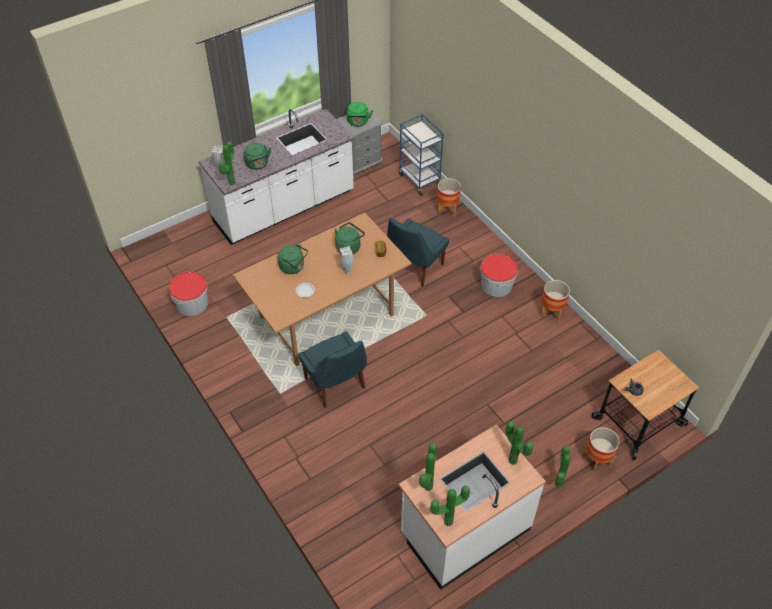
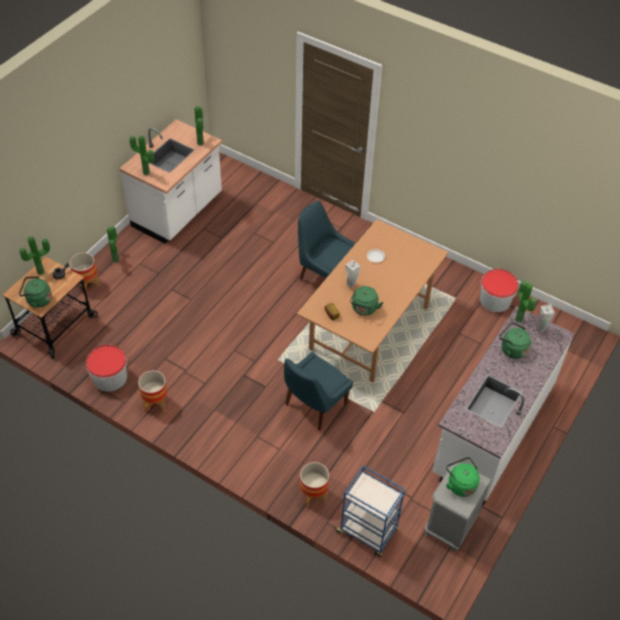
camera: 155 degrees right, 0 degrees up
(293, 267) = (400, 274): green kettle -> green kettle (37, 300)
(414, 268) = (314, 406): blue chair -> blue chair turned 150 degrees counterclockwise
(447, 520) = (180, 130): potted plant -> potted plant (41, 272)
(496, 285) = (221, 416): bucket -> bucket (110, 377)

